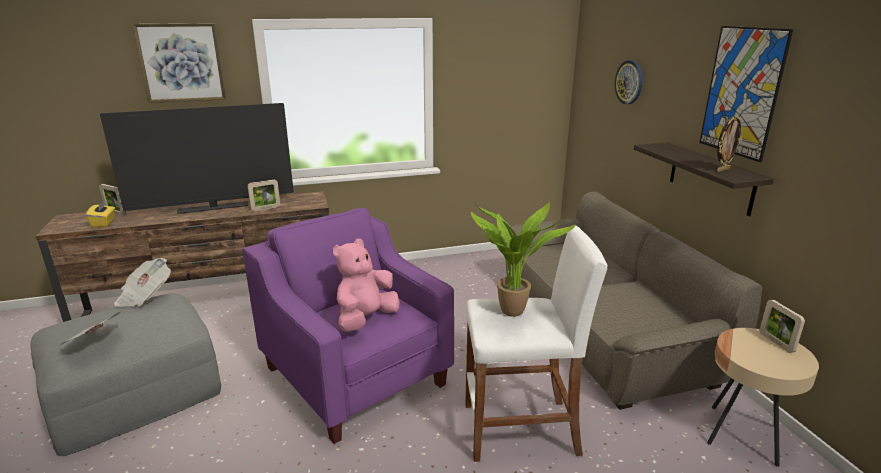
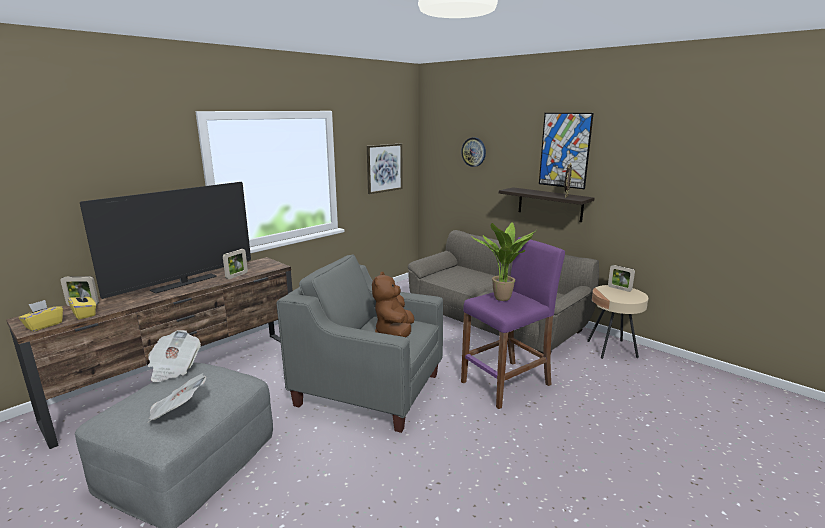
camera: 30 degrees left, 5 degrees down
(66, 227) = (44, 325): none -> yellow tissue box
(181, 63) = (132, 151): picture -> picture (384, 168)
(355, 376) = (369, 389): purple armchair -> grey armchair
(366, 319) = (394, 333): pink plush toy -> brown plush toy
(521, 429) = (506, 383): white stool -> purple stool

